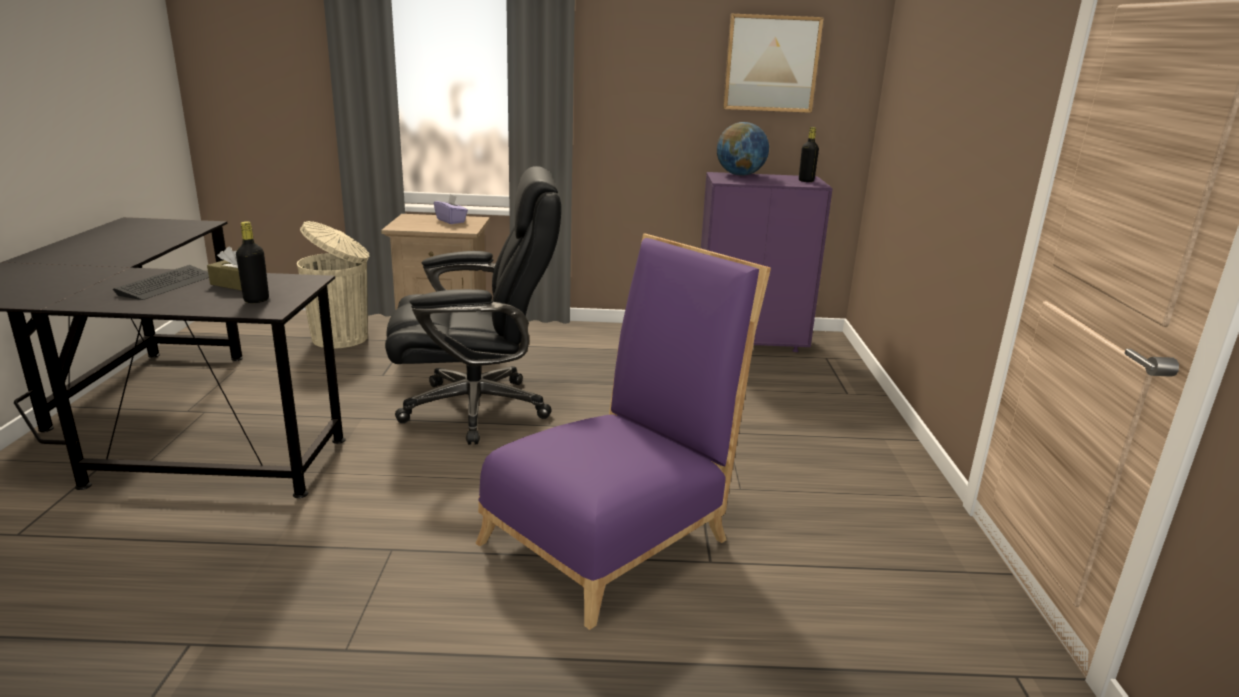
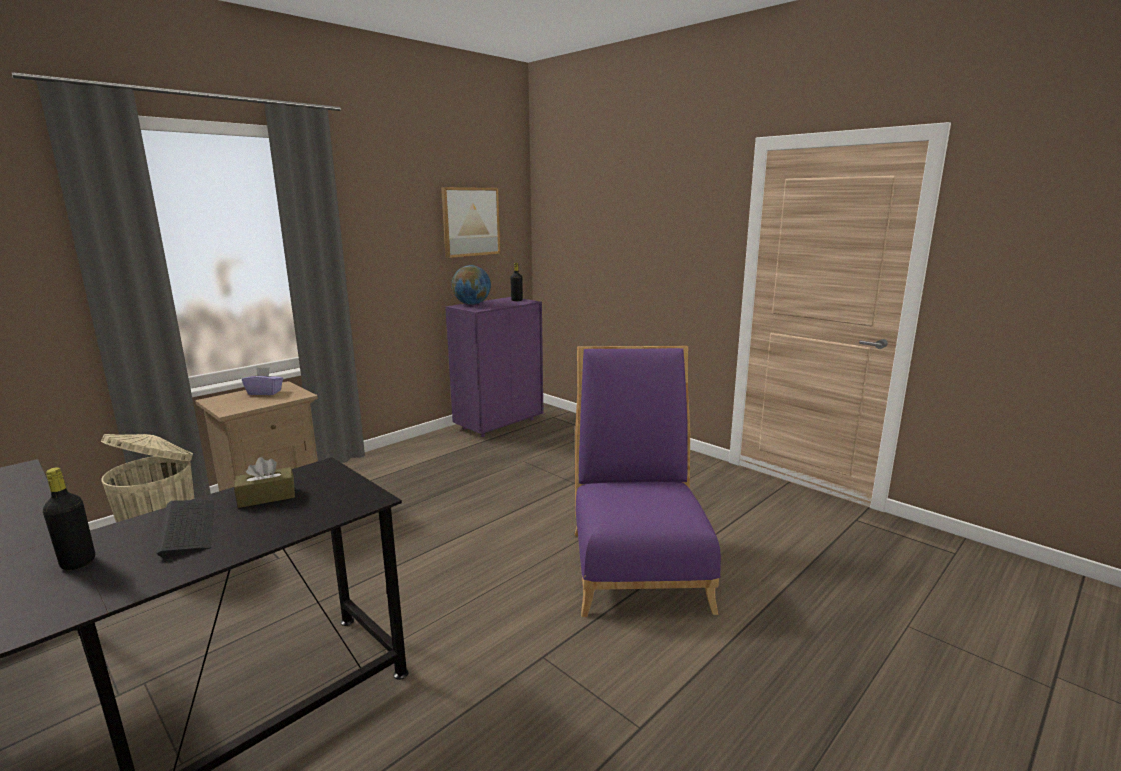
camera: 45 degrees left, 5 degrees down
(256, 300) = (331, 498): black bottle -> black bottle (78, 562)
(476, 409) = (410, 542): black office chair -> none

